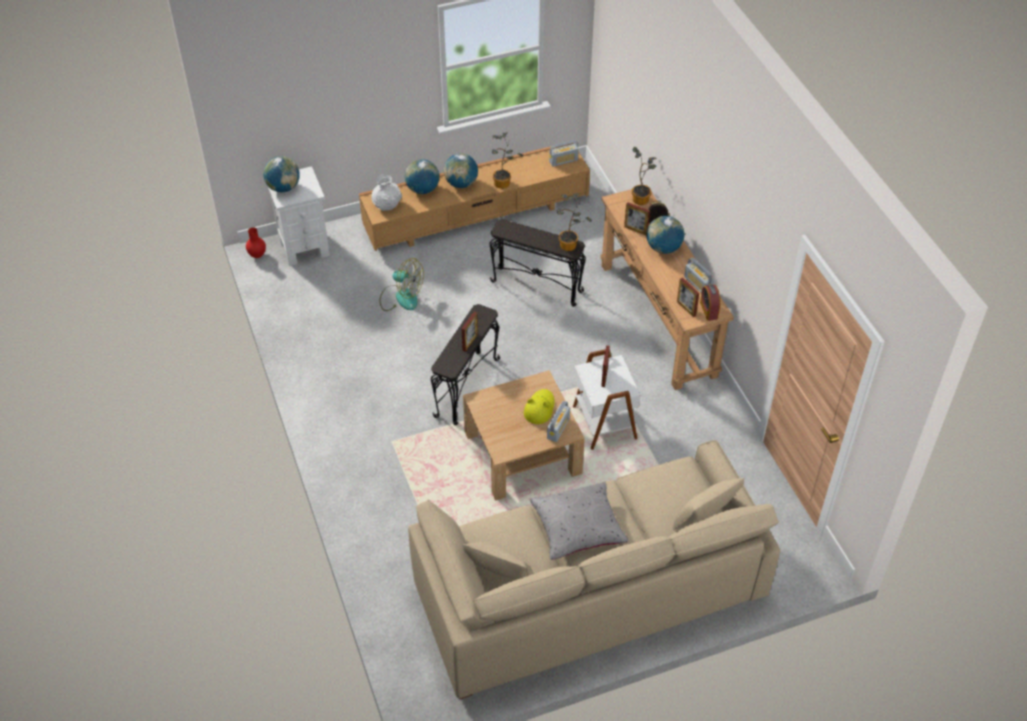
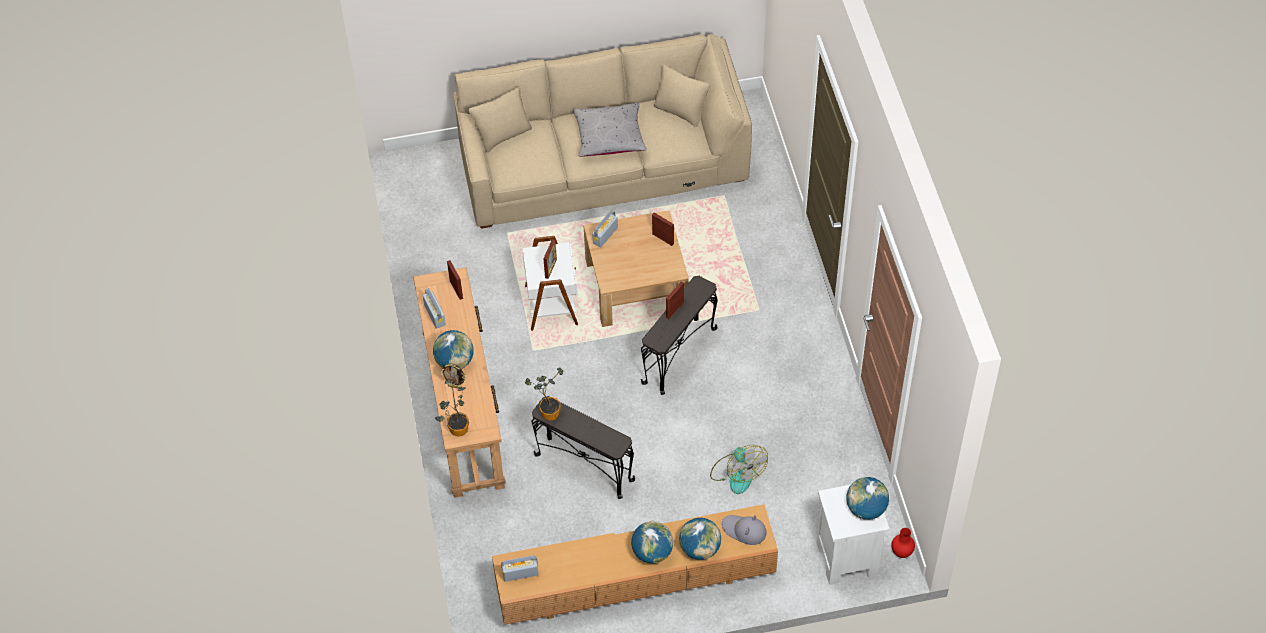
camera: 170 degrees left, 5 degrees up
(387, 205) = (744, 530): white vase -> grey hat
(401, 297) = (737, 473): fan -> fan turned 150 degrees counterclockwise
(504, 184) = (600, 546): potted plant -> none
(539, 408) = (618, 256): yellow hat -> none
(635, 230) = (477, 388): picture frame -> picture frame (663, 239)
(709, 310) = (435, 285): alarm clock -> none

